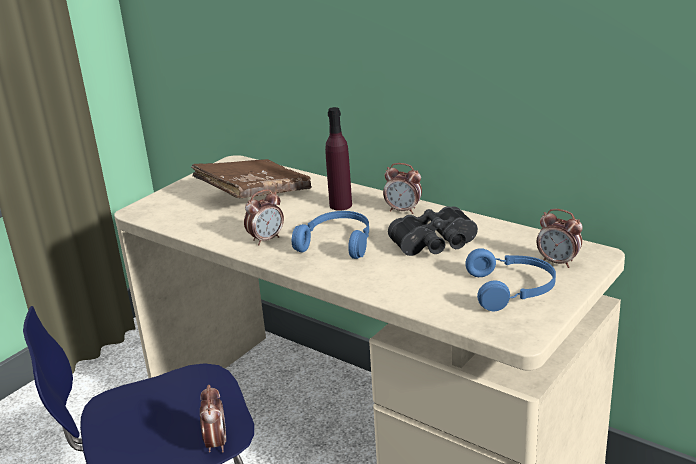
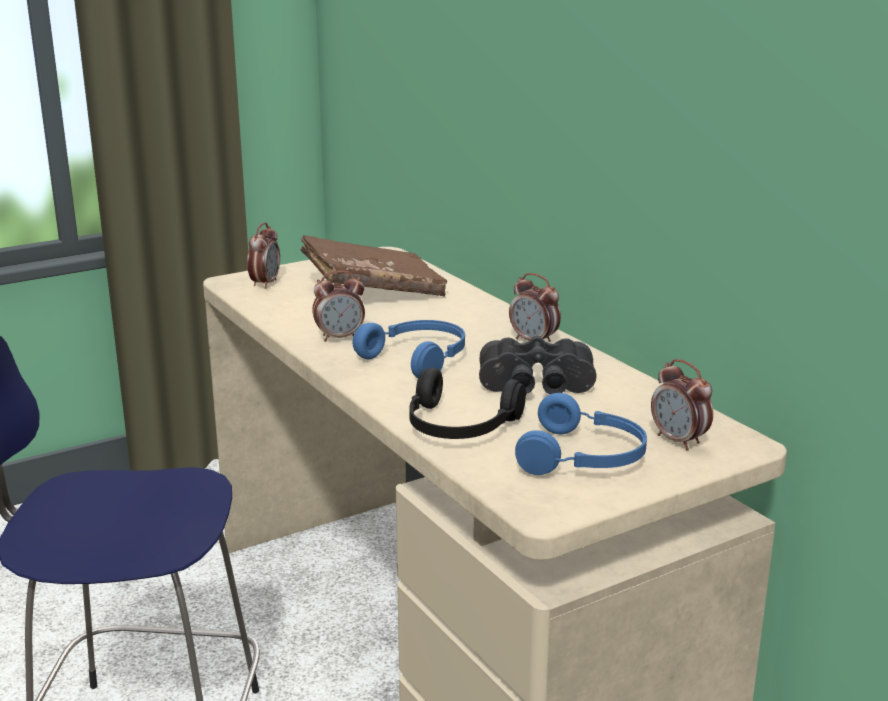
camera: 20 degrees right, 5 degrees down
(216, 443) = (149, 555): alarm clock -> alarm clock (265, 284)
(340, 205) = (463, 320): purple bottle -> none
(413, 289) = (459, 427): none -> black headphones

